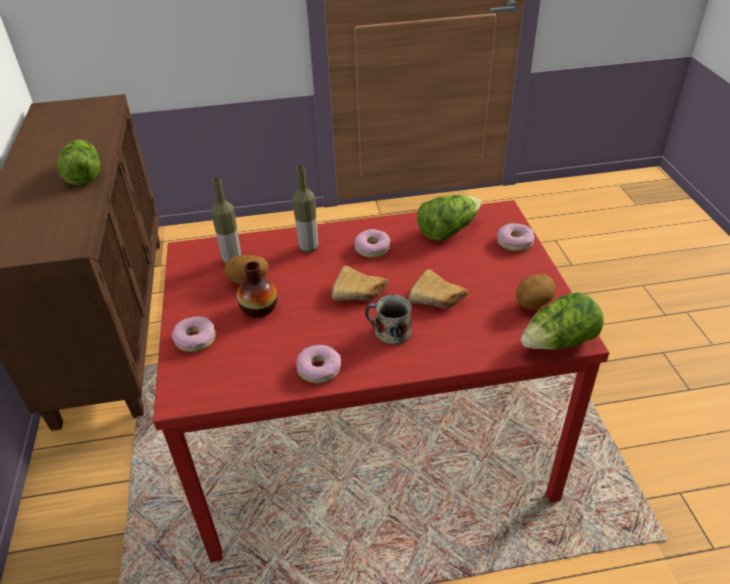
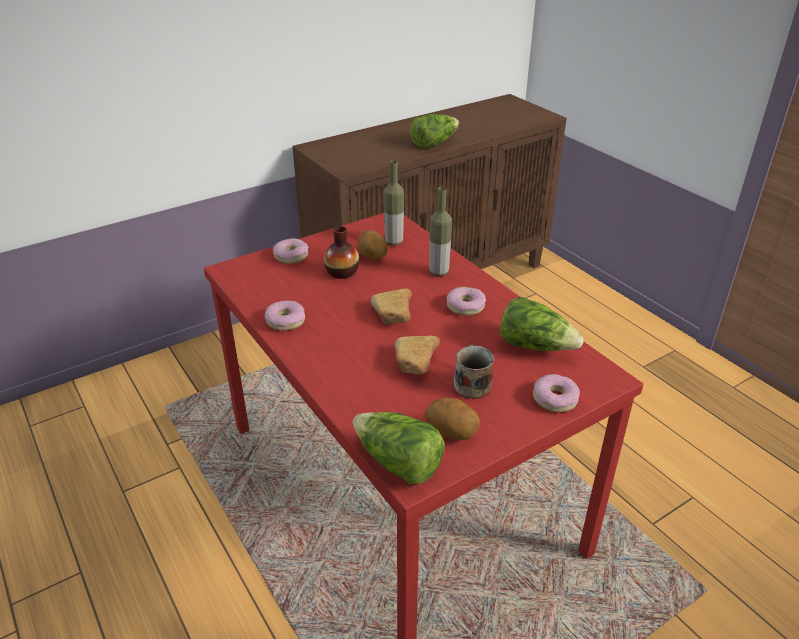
camera: 65 degrees right, 5 degrees down
(390, 332) = (351, 346): mug -> mug (471, 384)

